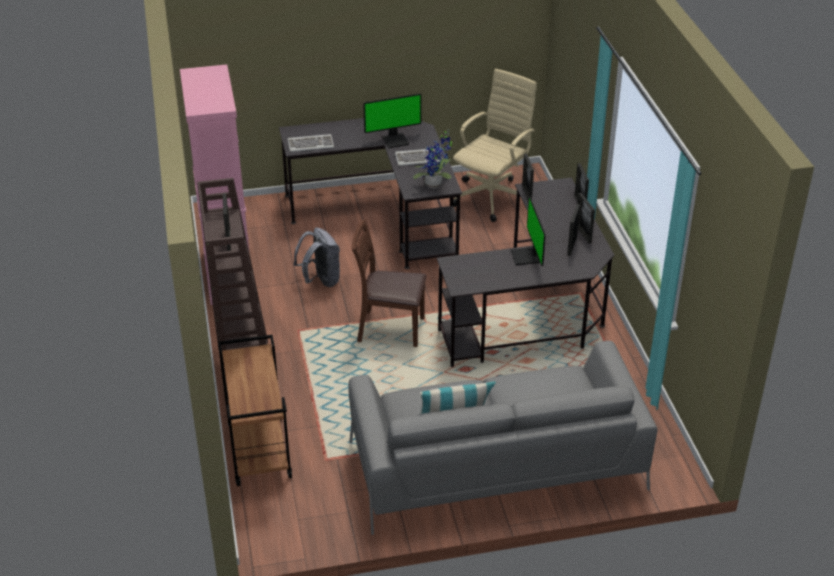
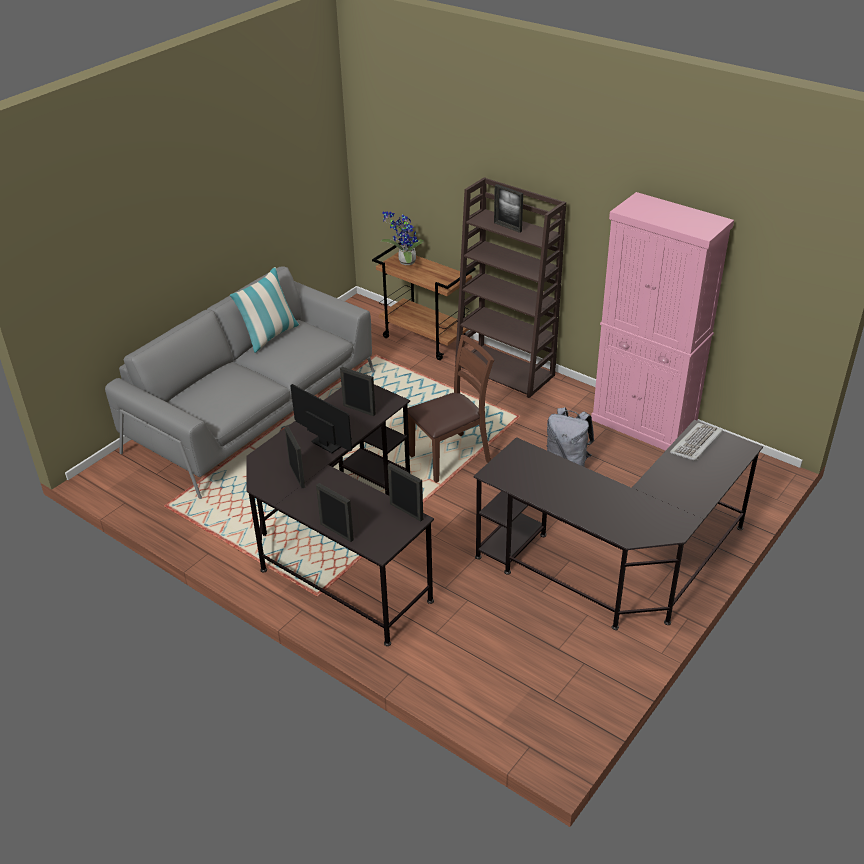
camera: 140 degrees right, 0 degrees up
(395, 140) = (630, 500): monitor -> none
(418, 158) = (572, 491): keyboard -> none
(435, 185) = (510, 469): potted plant -> potted plant (405, 262)
(492, 197) = (546, 671): beige office chair -> none
(583, 234) = (298, 495): picture frame -> picture frame (359, 410)

